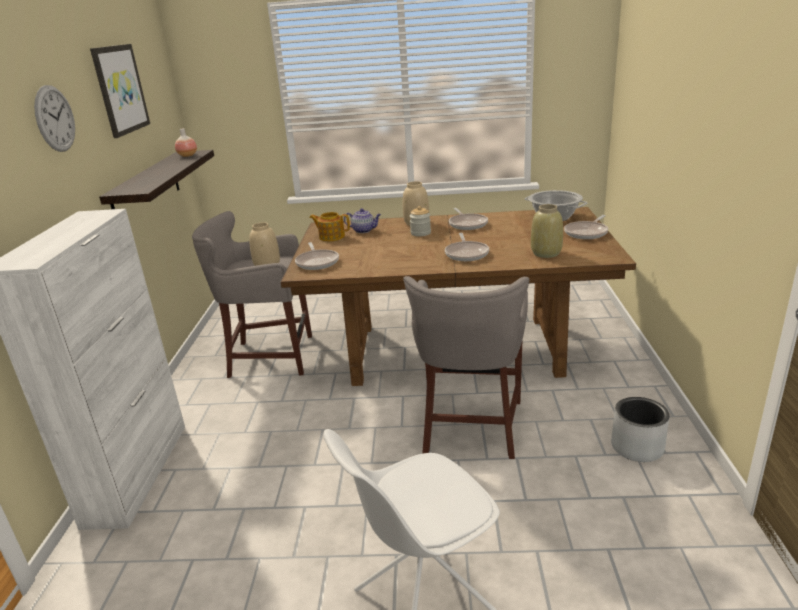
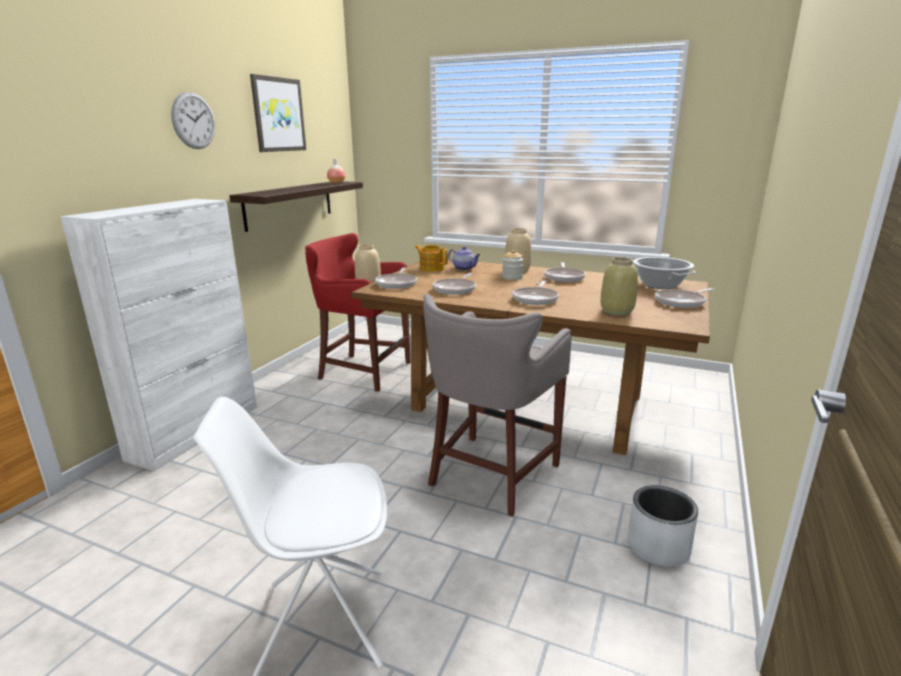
camera: 20 degrees right, 5 degrees down
(268, 357) = (362, 371): grey stool -> red stool
(382, 257) = (455, 289): none -> frying pan

